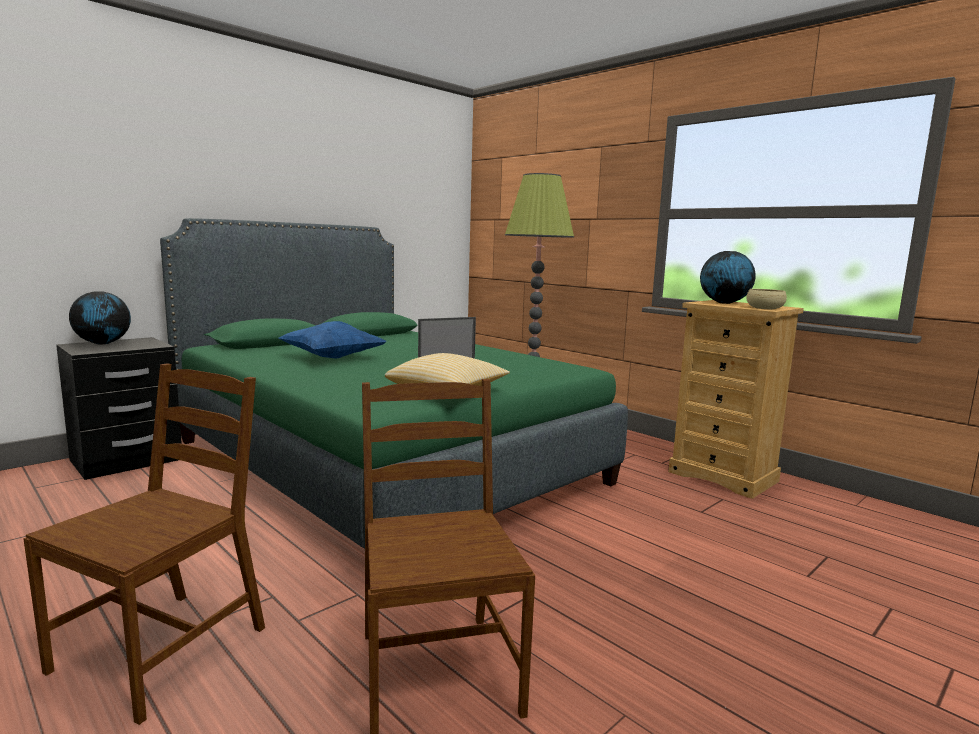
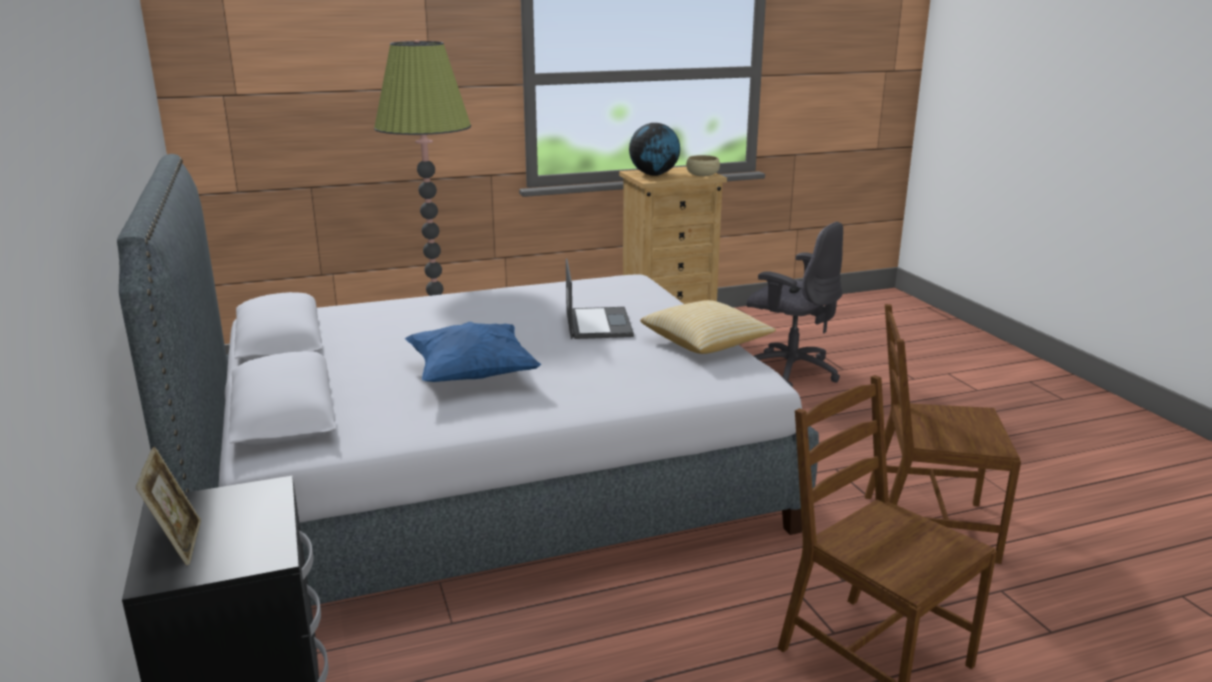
camera: 65 degrees left, 10 degrees up
(103, 343) = (178, 544): globe -> picture frame
(383, 461) = (483, 486): green bed -> grey bed
(744, 543) = (790, 371): none -> grey office chair

